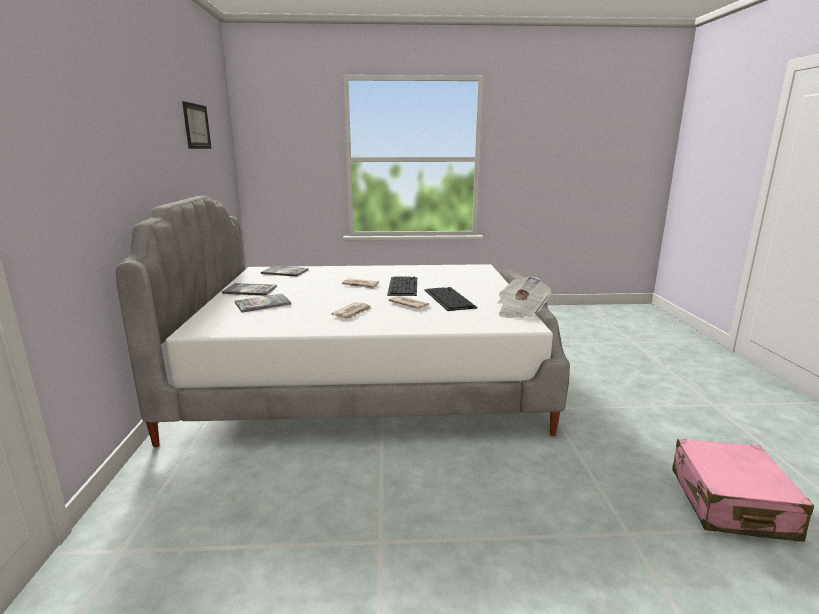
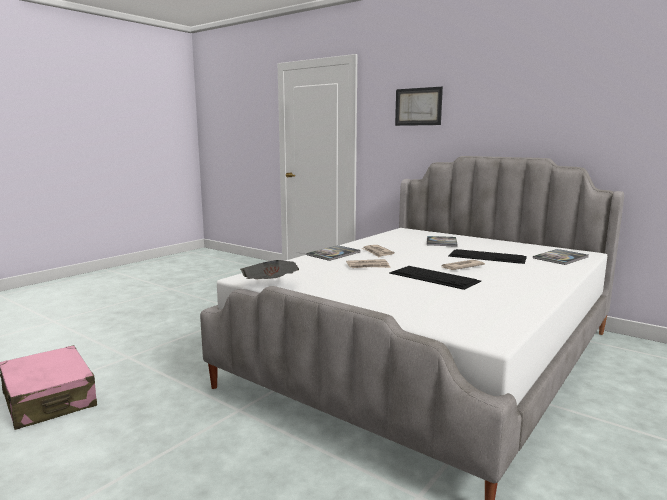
camera: 130 degrees right, 5 degrees down
(196, 126) = (611, 90): picture -> picture (418, 106)
(250, 290) = (490, 244): book -> book (333, 254)
(448, 298) = (359, 279): keyboard -> keyboard (488, 256)

